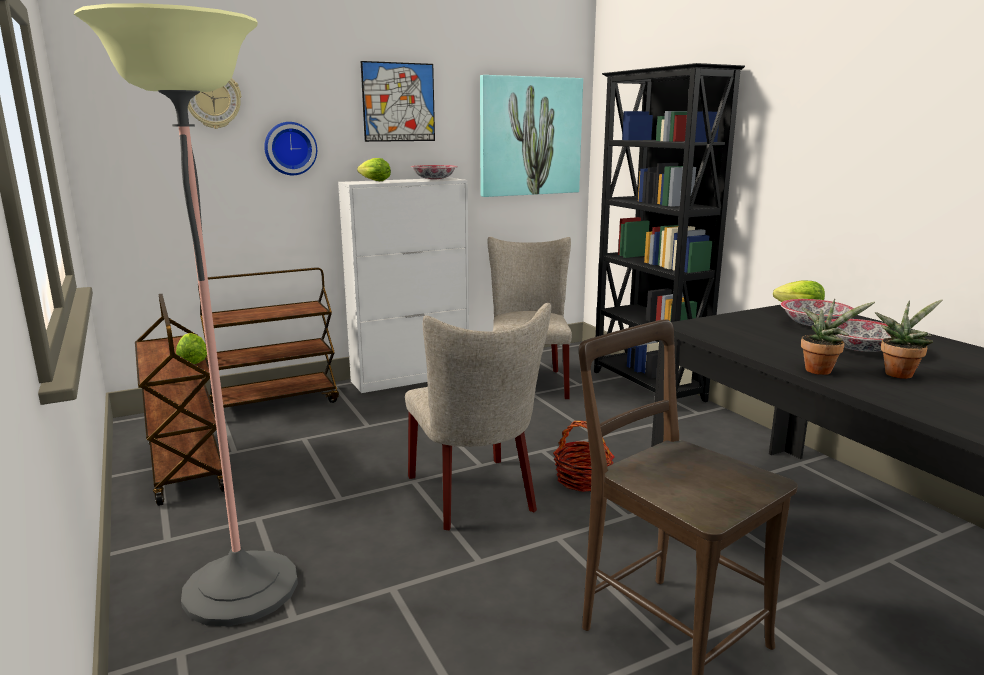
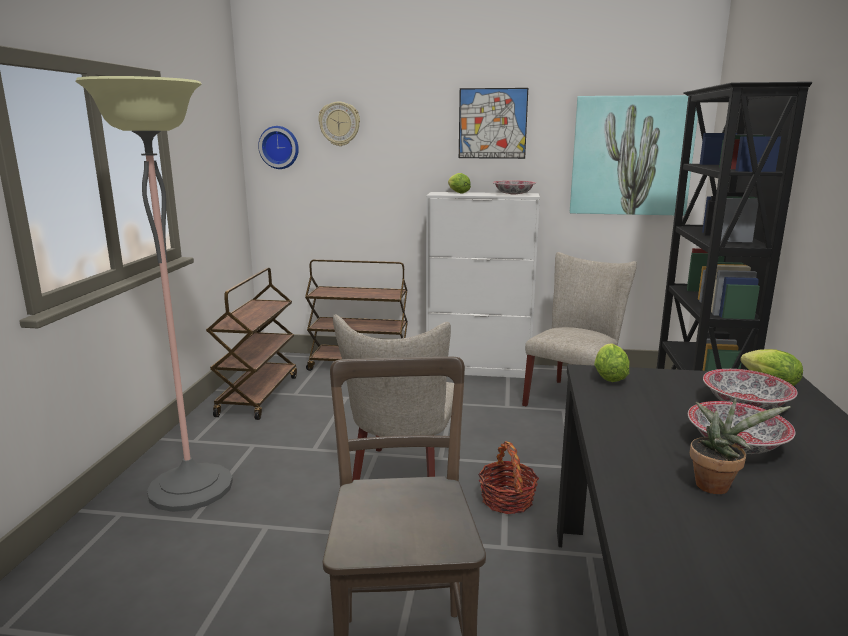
camera: 35 degrees right, 0 degrees up
(192, 360) = (257, 319): lettuce -> lettuce (609, 376)
(290, 148) = (395, 162): wall clock -> wall clock (279, 147)
(821, 370) = (626, 453): potted plant -> none

